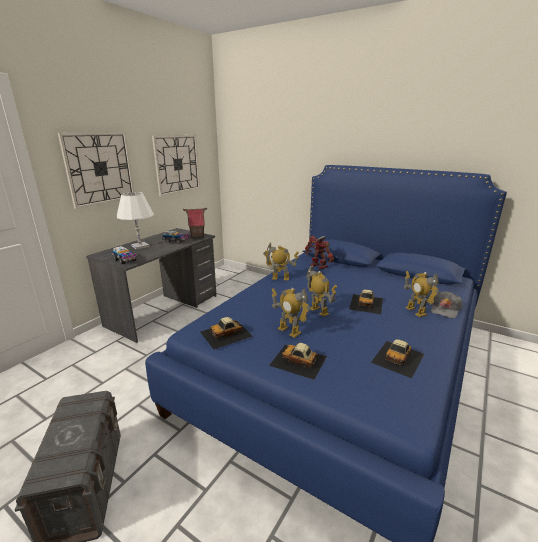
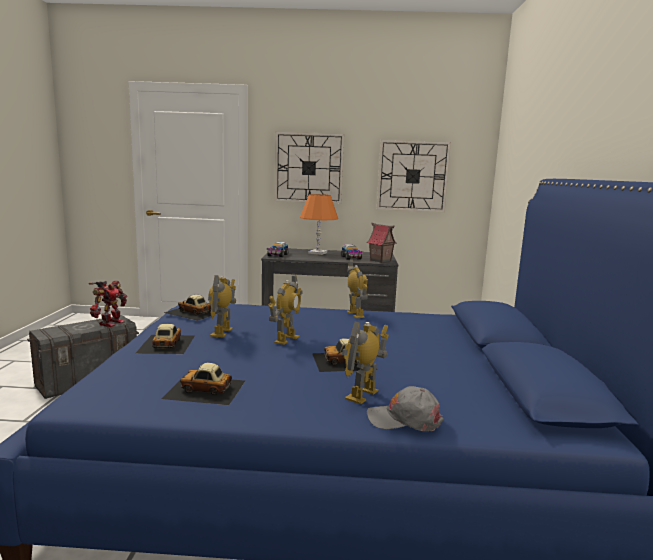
camera: 60 degrees right, 10 degrees down
(140, 246) = (317, 253): white table lamp -> orange table lamp
(318, 266) = (430, 326): toy robot -> toy robot (110, 323)

